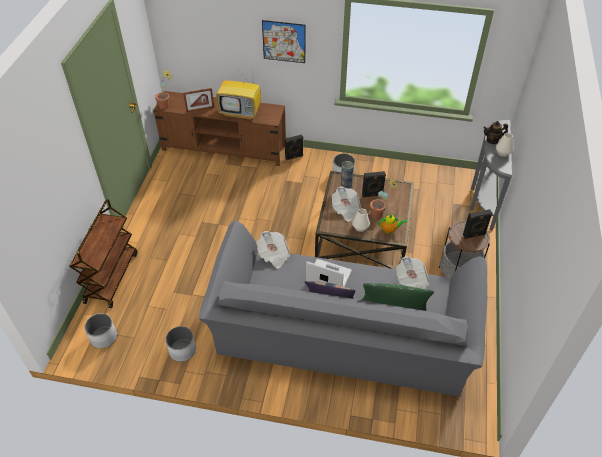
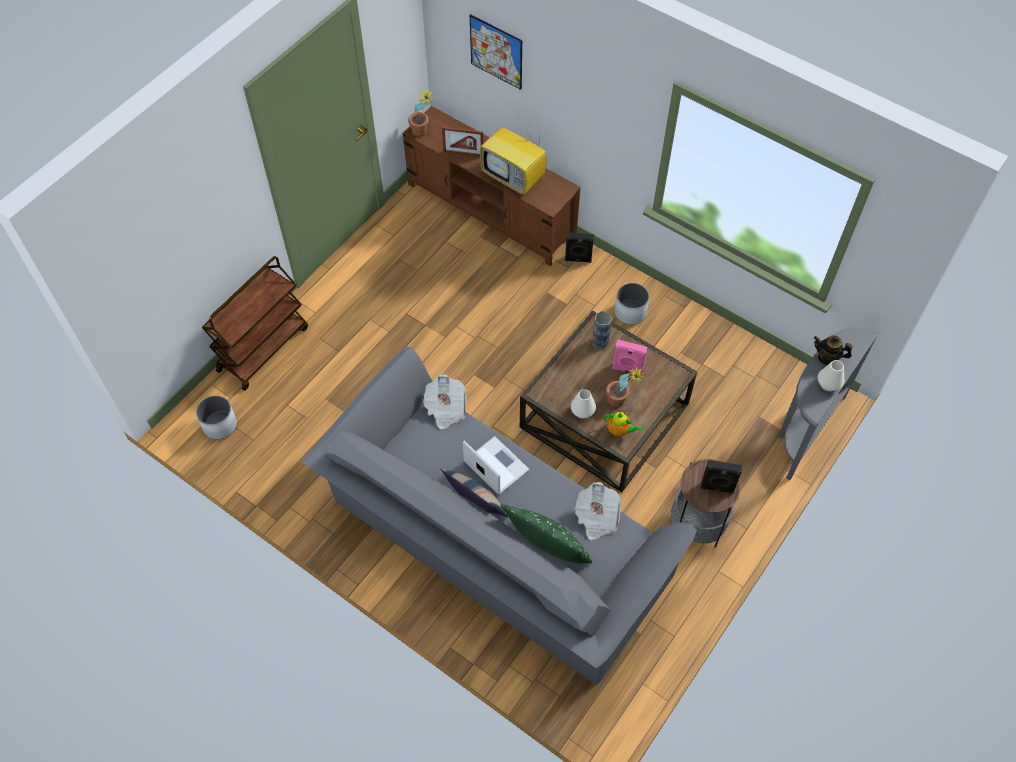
camera: 25 degrees right, 10 degrees up
(182, 350) = (299, 480): white planter -> none
(284, 41) = (588, 107): picture -> picture (496, 52)
(346, 210) = (579, 378): newspaper -> none
(372, 195) = (627, 370): black speaker -> pink speaker

